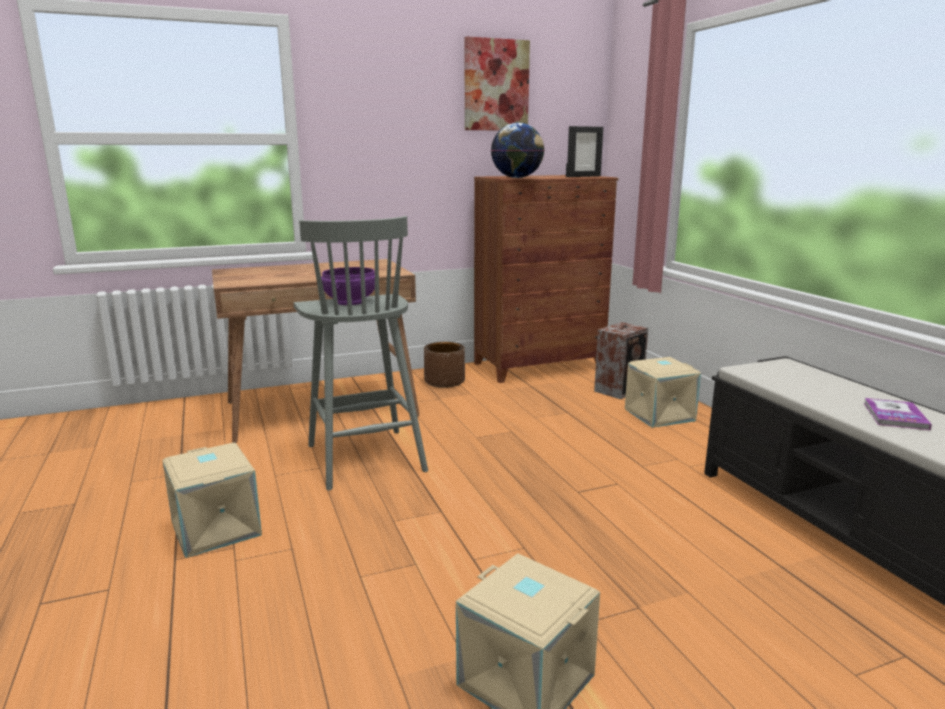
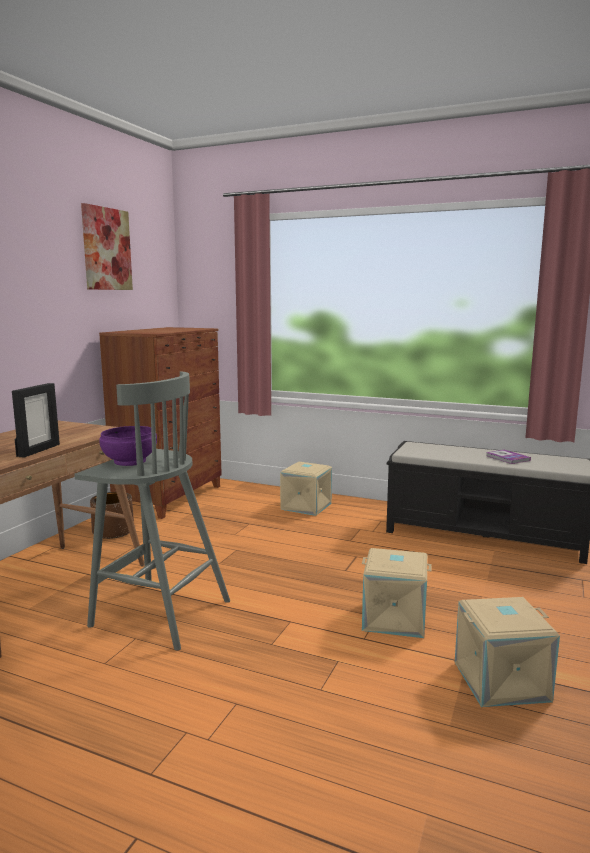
camera: 45 degrees left, 5 degrees down
(218, 529) = (140, 729): beige storage box -> beige storage box (395, 617)
(517, 178) = (155, 332): globe -> none
(583, 176) = (190, 328): picture frame -> picture frame (38, 450)
(620, 390) = (256, 497): speaker -> none

